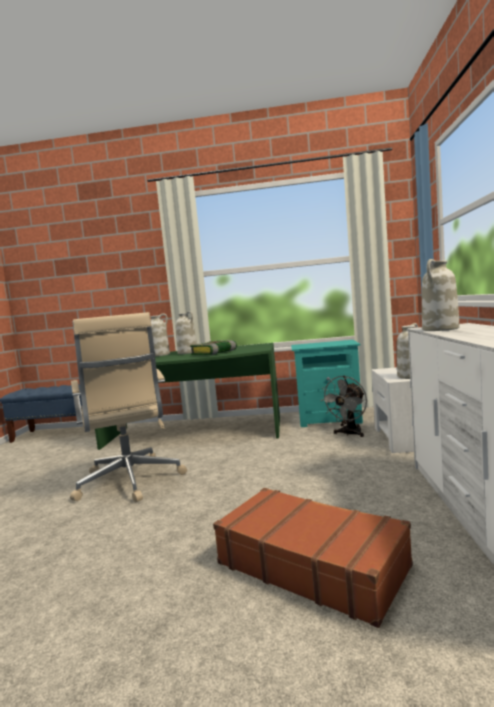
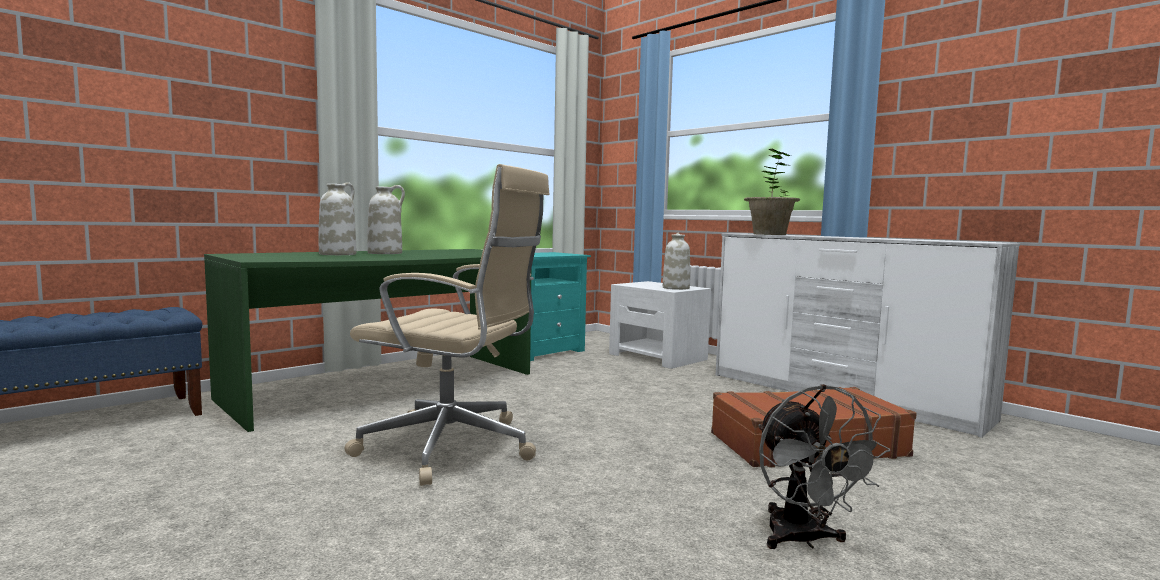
camera: 50 degrees left, 0 degrees up
(214, 353) = (452, 254): book -> none
(349, 434) = (596, 360): grey fan -> grey fan (803, 540)
(440, 329) = (769, 234): white vase -> potted plant

